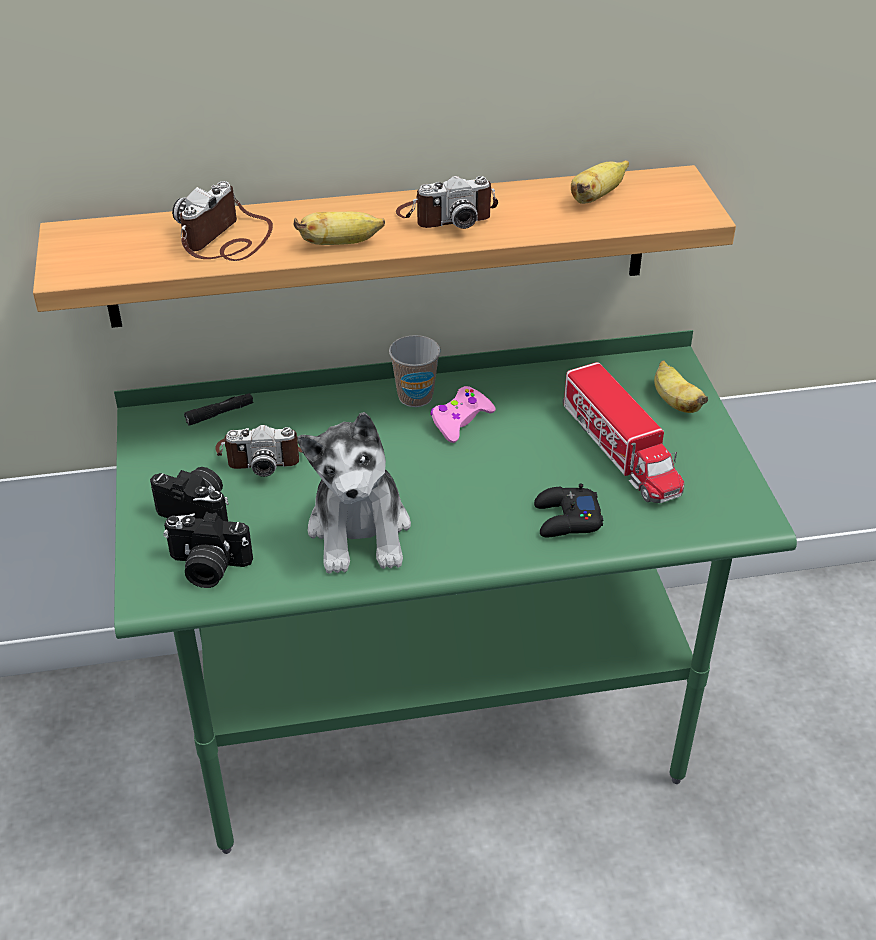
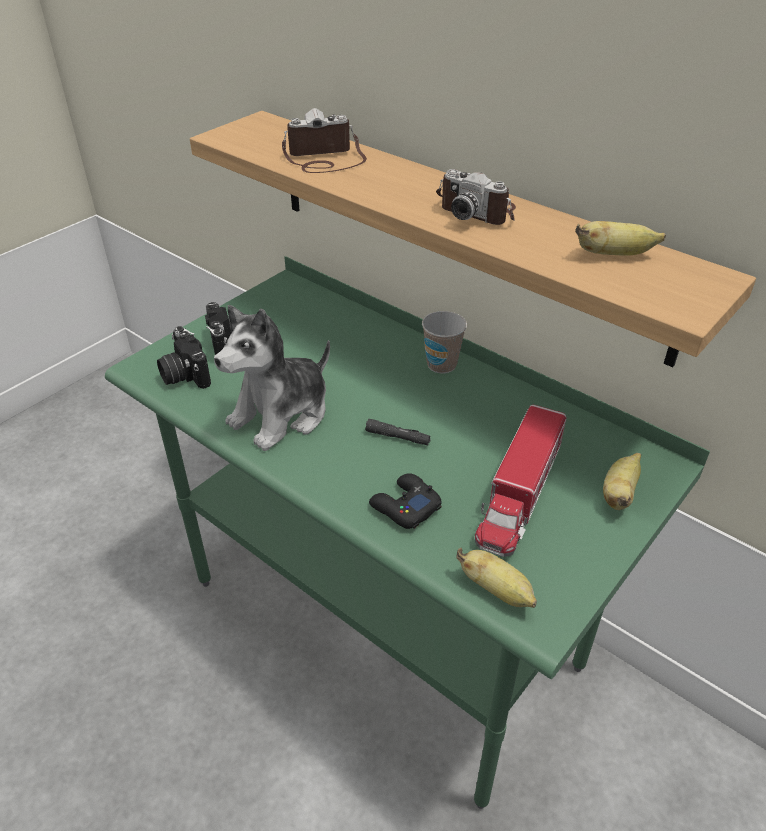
camera: 50 degrees right, 0 degrees up
(219, 413) = (324, 303): black flashlight -> black flashlight (398, 437)
(261, 454) = (306, 337): camera -> none
(340, 244) = (378, 193): banana -> banana (497, 591)
(460, 421) = (444, 397): pink game controller -> none

